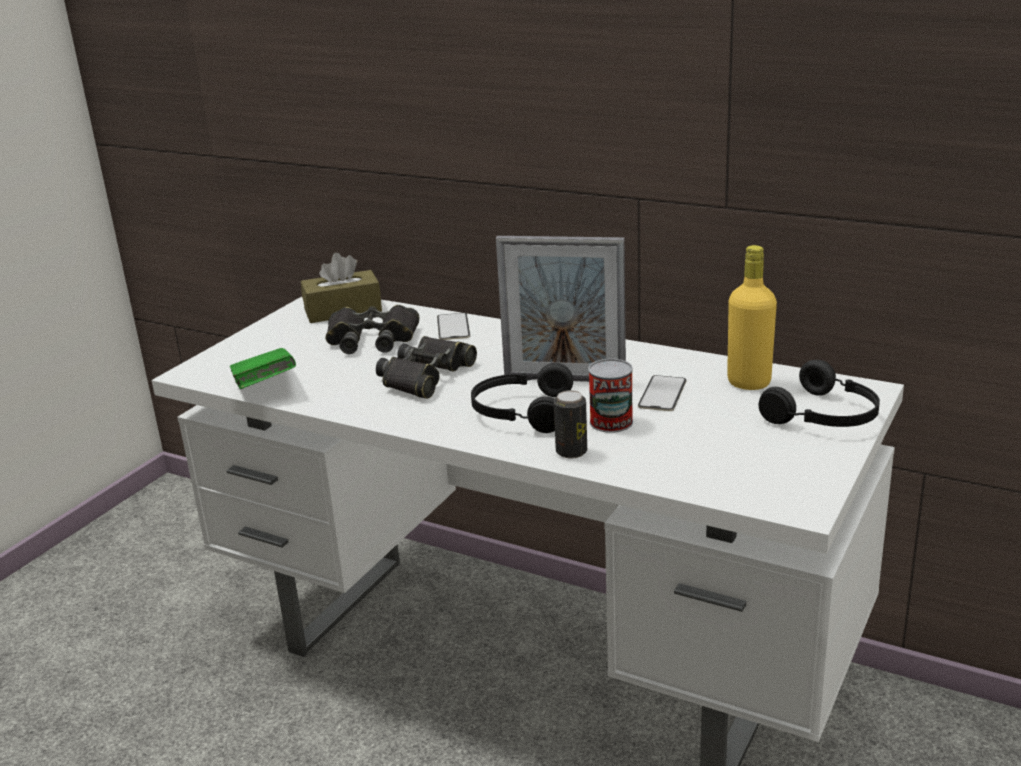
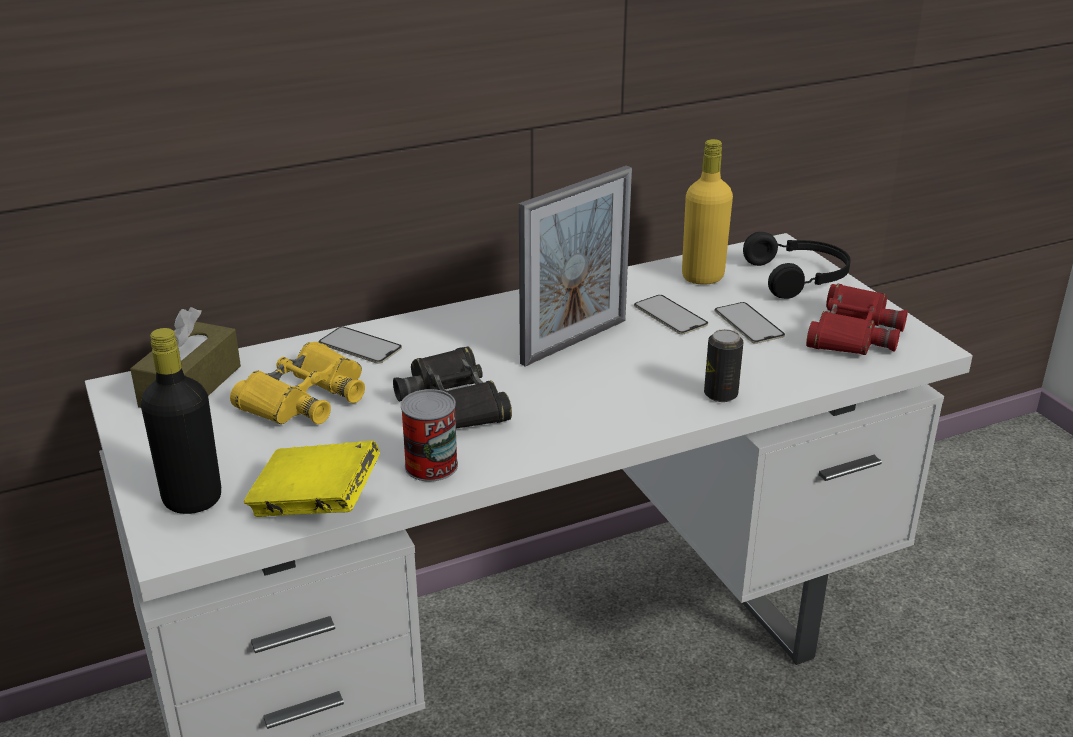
camera: 55 degrees left, 5 degrees up
(234, 359) = (192, 500): none -> black bottle
(265, 388) = (315, 504): green book -> yellow book
(372, 339) = (305, 397): black binoculars -> yellow binoculars
(521, 412) = (610, 386): black headphones -> none
(611, 422) = (690, 356): can -> can (431, 465)
(703, 424) = (748, 323): none -> phone
(766, 469) = (853, 332): none -> red binoculars

